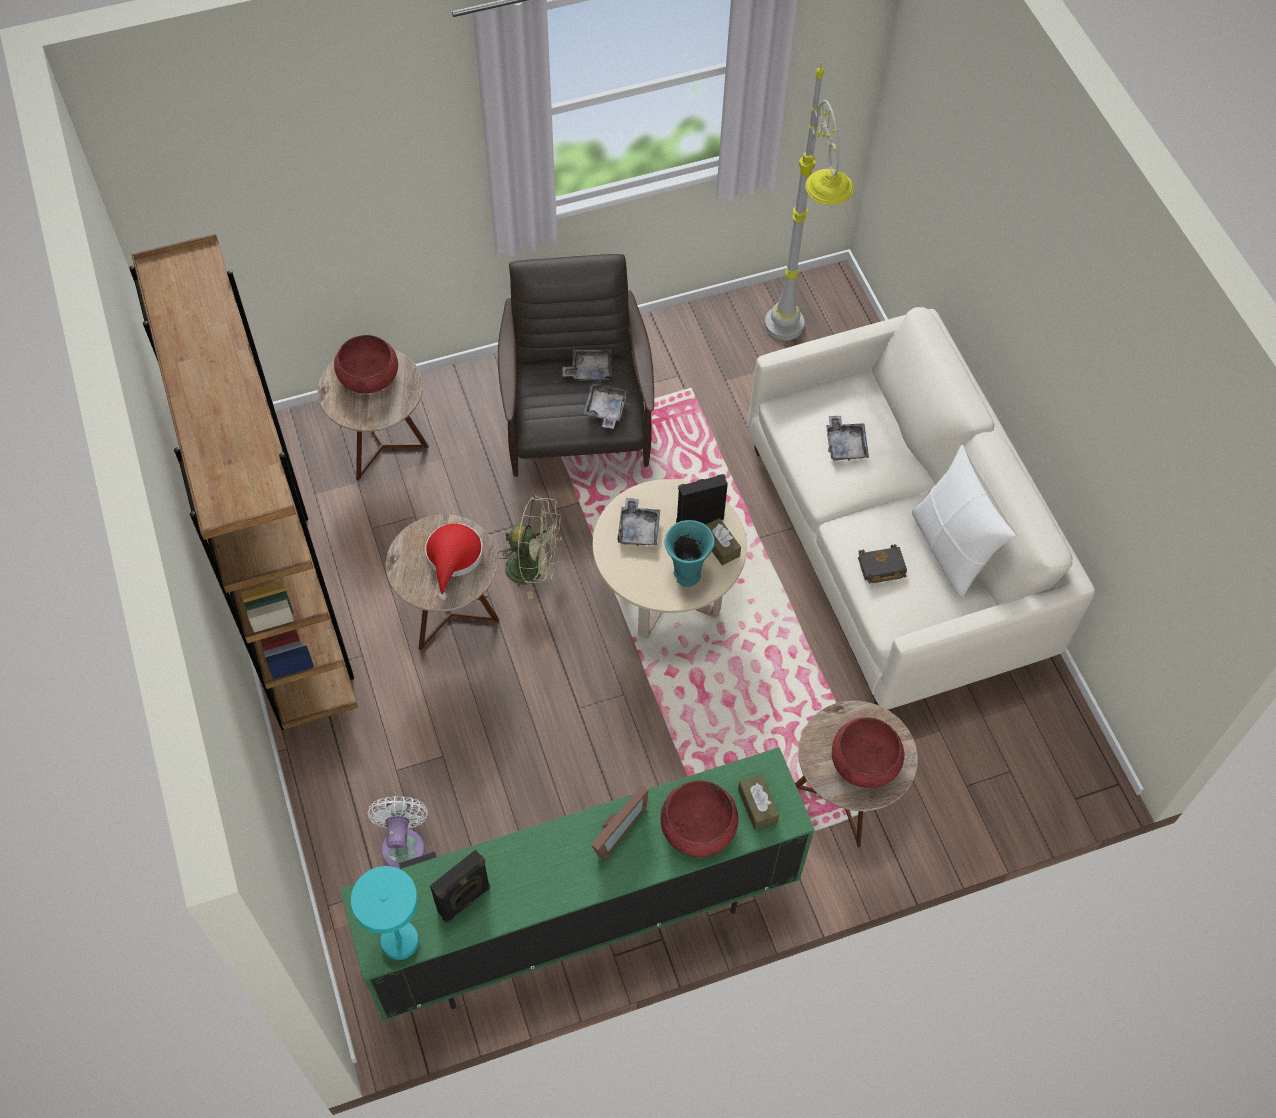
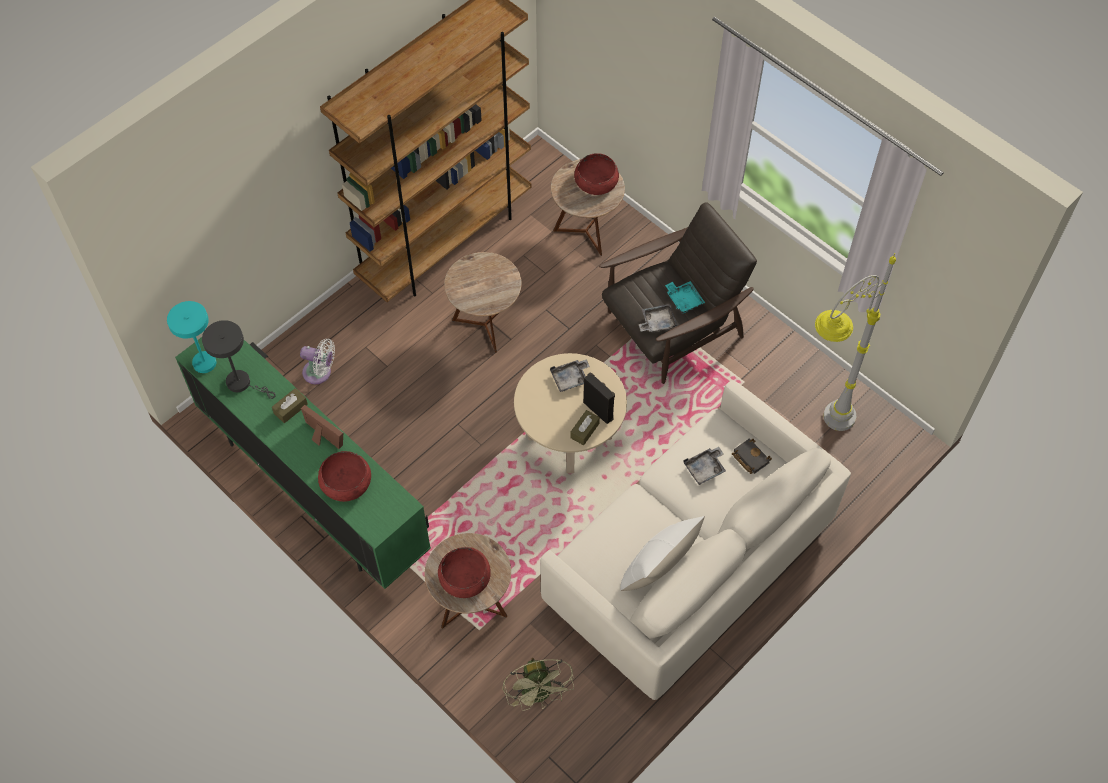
camera: 65 degrees right, 0 degrees up
(403, 844) = (320, 373): white fan -> white fan turned 45 degrees clockwise
(453, 558) = (488, 288): red hat -> none
(465, 901) = (242, 383): black speaker -> grey table lamp
(533, 568) = (545, 354): green fan -> green fan (539, 694)
(589, 370) = (684, 300): grey tray -> turquoise tray
(613, 829) = (322, 438): picture frame -> picture frame turned 150 degrees counterclockwise
(686, 576) = (550, 421): turquoise vase -> none
(757, 805) = (375, 509): brown tissue box -> brown tissue box (290, 409)
(880, 568) = (616, 529): black book -> black book (749, 458)

